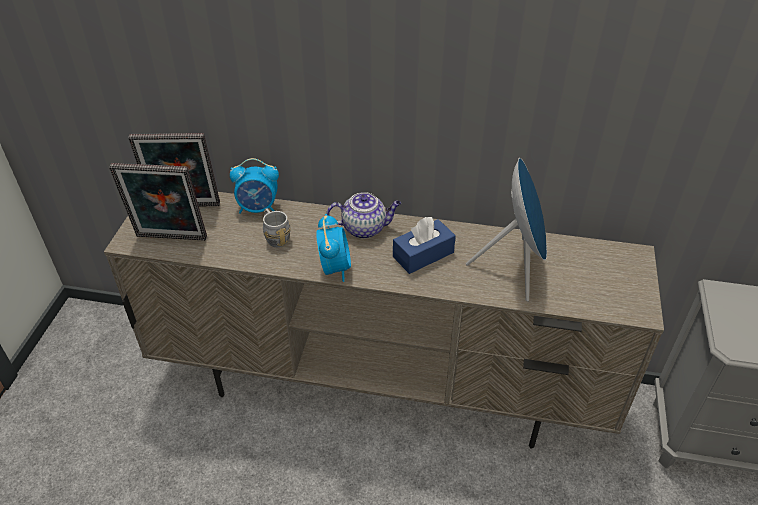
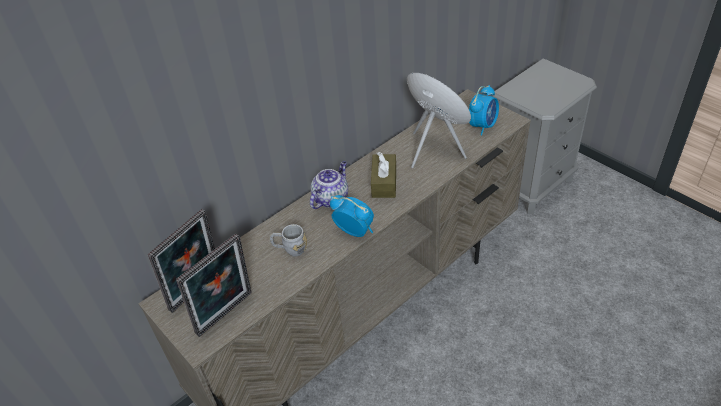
camera: 50 degrees left, 0 degrees up
(258, 208) = (248, 246): alarm clock -> alarm clock (482, 126)
(423, 254) = (384, 182): blue tissue box -> brown tissue box

